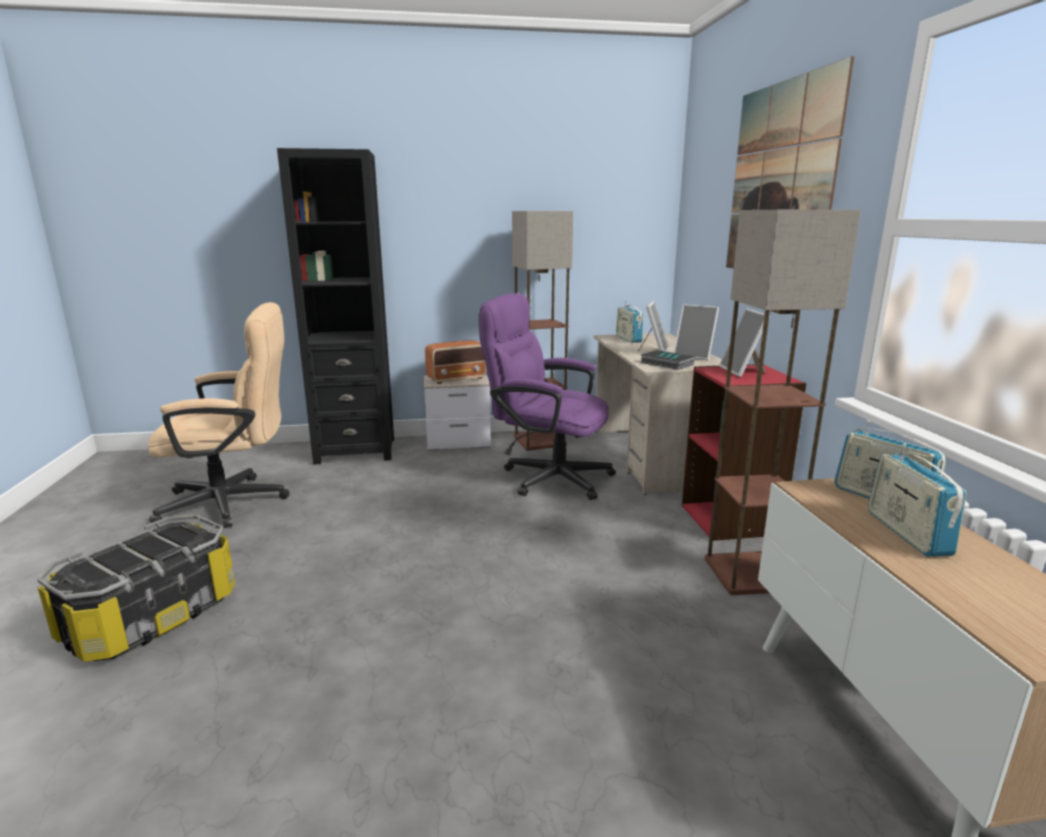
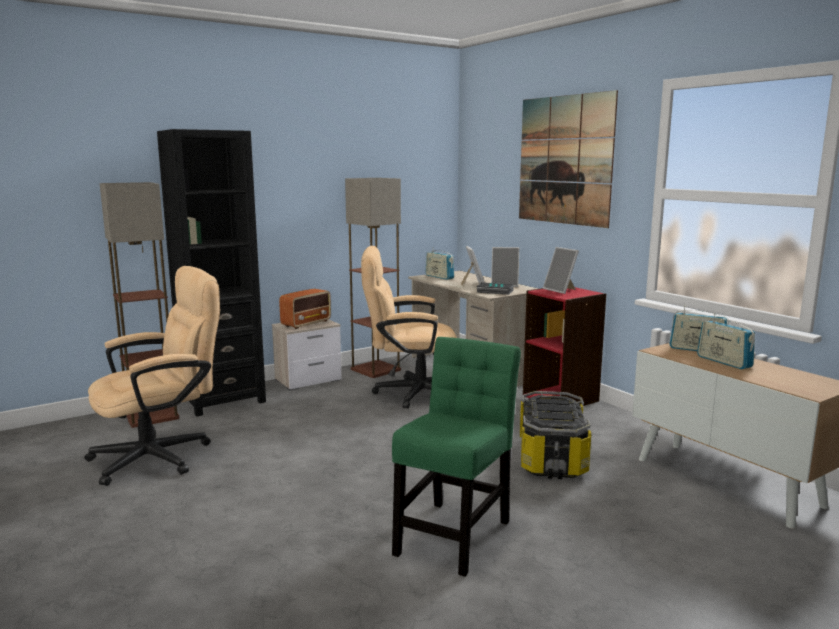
camera: 25 degrees left, 5 degrees down
(152, 618) = (210, 541): storage box -> storage box (552, 458)
(393, 693) = (454, 533): none -> green chair
(547, 476) = (410, 393): purple office chair -> beige office chair
(749, 573) = (598, 425): floor lamp -> floor lamp (152, 415)

